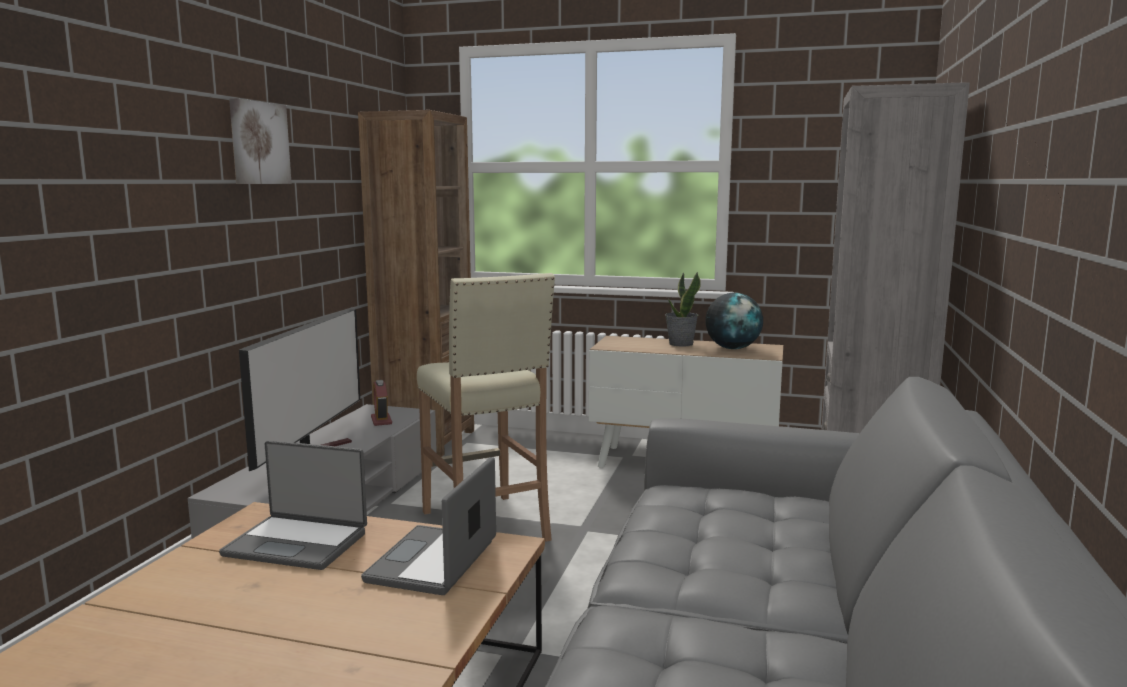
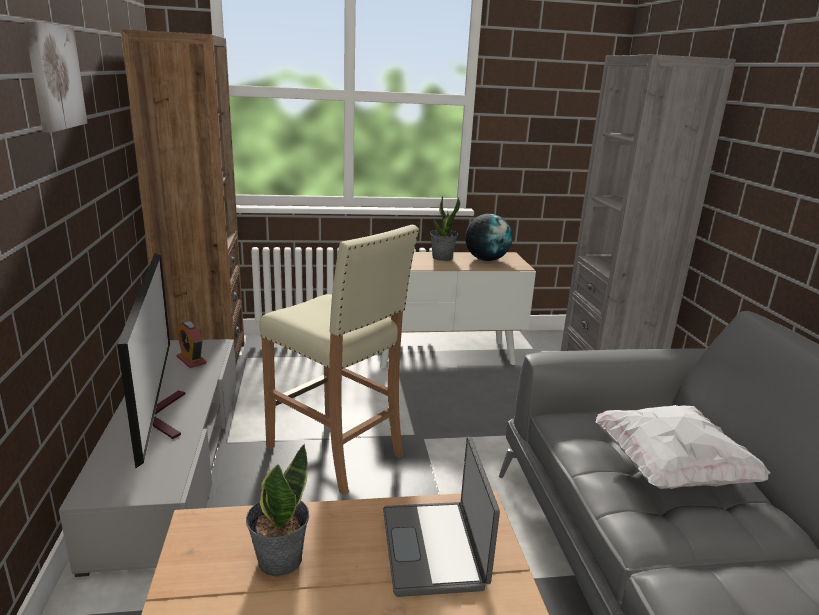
camera: 25 degrees left, 10 degrees up
(298, 543) = (279, 559): laptop -> potted plant
(737, 541) = (669, 470): none -> white pillow

